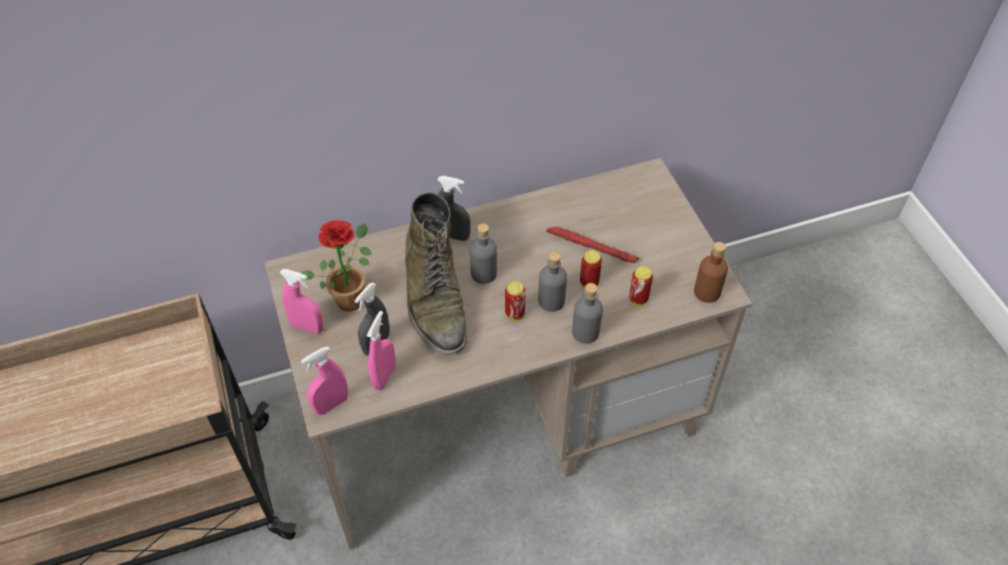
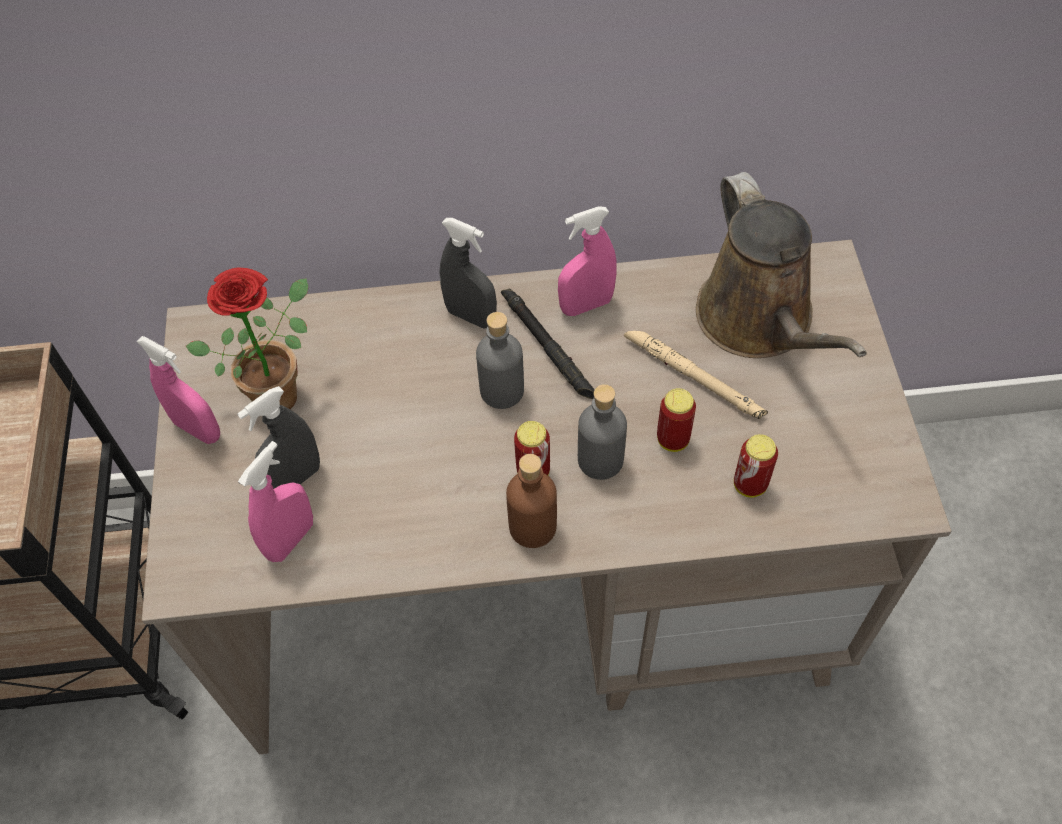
camera: 15 degrees right, 5 degrees up
(331, 404) = (193, 571): pink spray bottle -> pink spray bottle (586, 305)
(435, 298) = (411, 419): green boot -> none
(504, 245) = (548, 348): none -> black flashlight
(585, 332) = (643, 528): grey bottle -> none
(591, 247) = (693, 377): red flashlight -> beige flashlight
(621, 211) = (759, 322): none -> brown watering can
(707, 292) = (874, 495): brown bottle -> brown bottle (533, 526)

